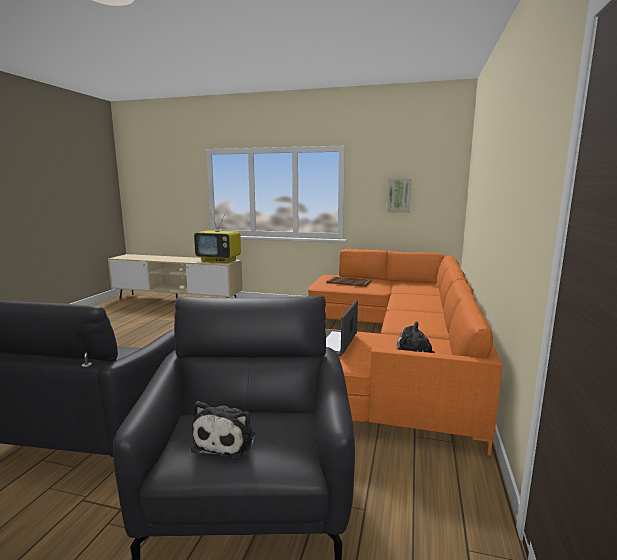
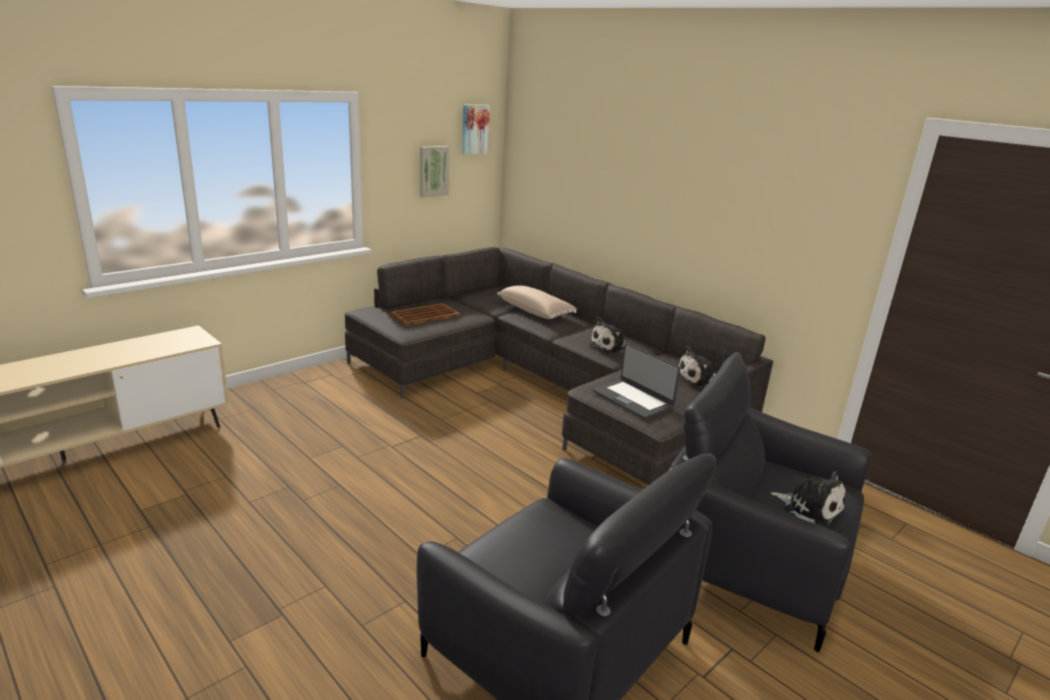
camera: 60 degrees left, 10 degrees up
(219, 261) = (170, 341): television -> none
(394, 351) = (546, 387): orange sofa -> grey sofa
(411, 321) = (610, 347): none -> plush toy
(420, 296) = (535, 311): none -> beige pillow
(437, 167) = (474, 129): none -> picture

